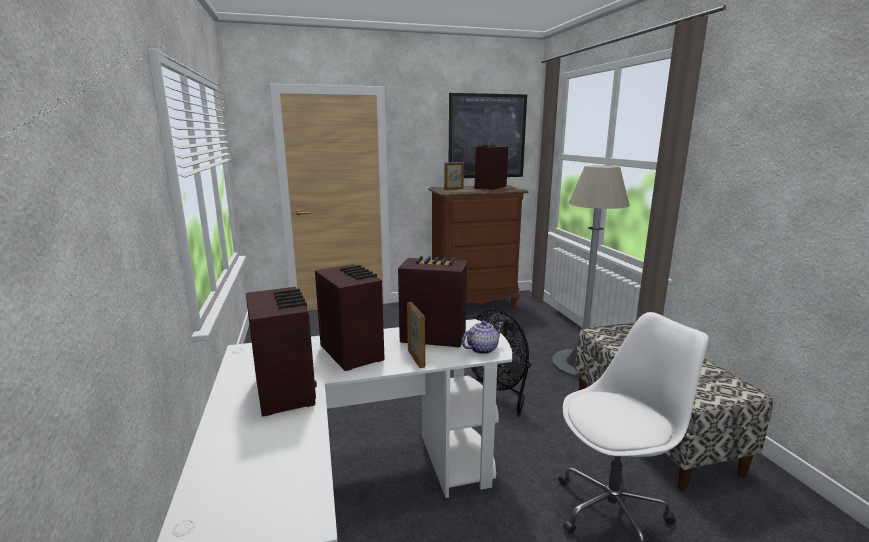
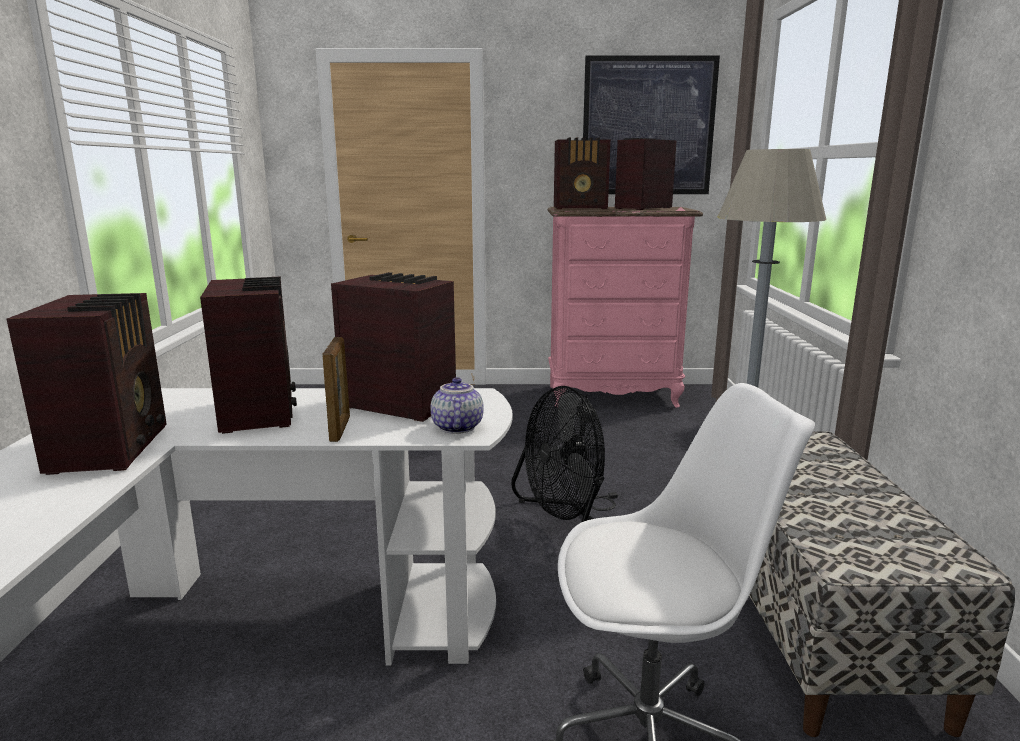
camera: 15 degrees right, 0 degrees up
(454, 189) = (581, 208): picture frame -> radio
(475, 304) = (613, 396): brown dresser -> pink dresser
(482, 349) = (456, 427): teapot -> teapot turned 75 degrees counterclockwise

